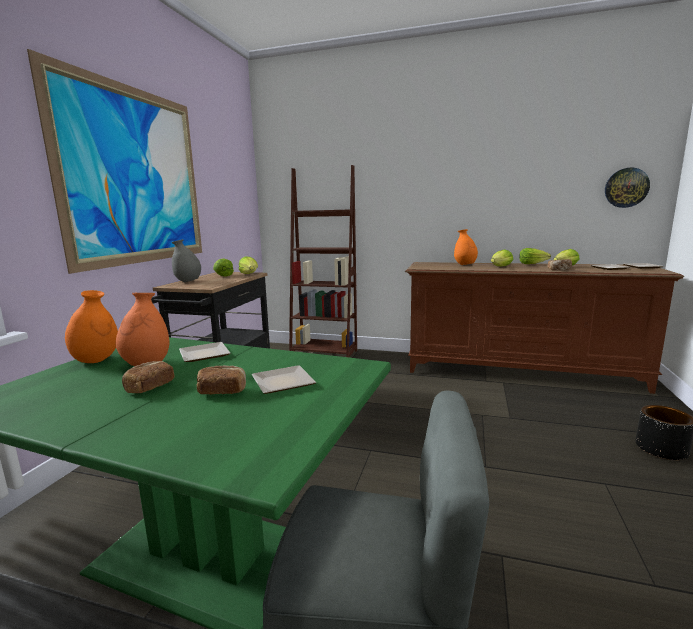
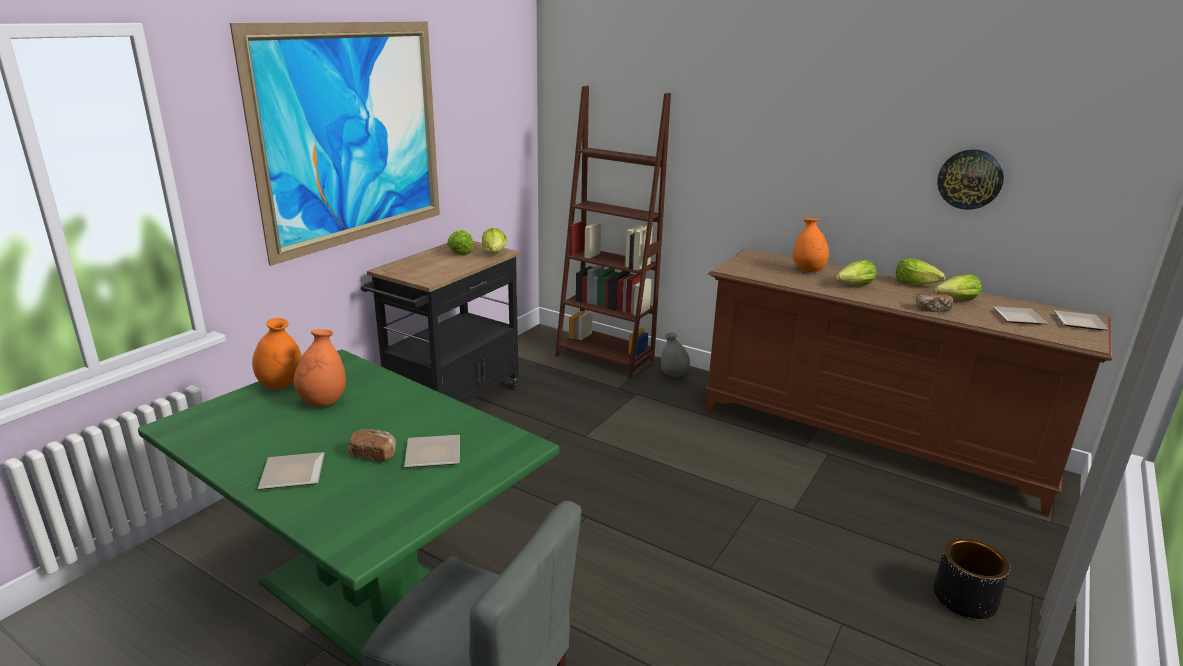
camera: 15 degrees right, 10 degrees up
(149, 387) = (314, 435): bread -> none
(188, 281) = (412, 262): grey vase -> grey vase (674, 375)
(206, 354) = (384, 395): plate -> plate (295, 473)
(626, 187) = (1088, 187): wall clock -> wall clock (970, 179)

